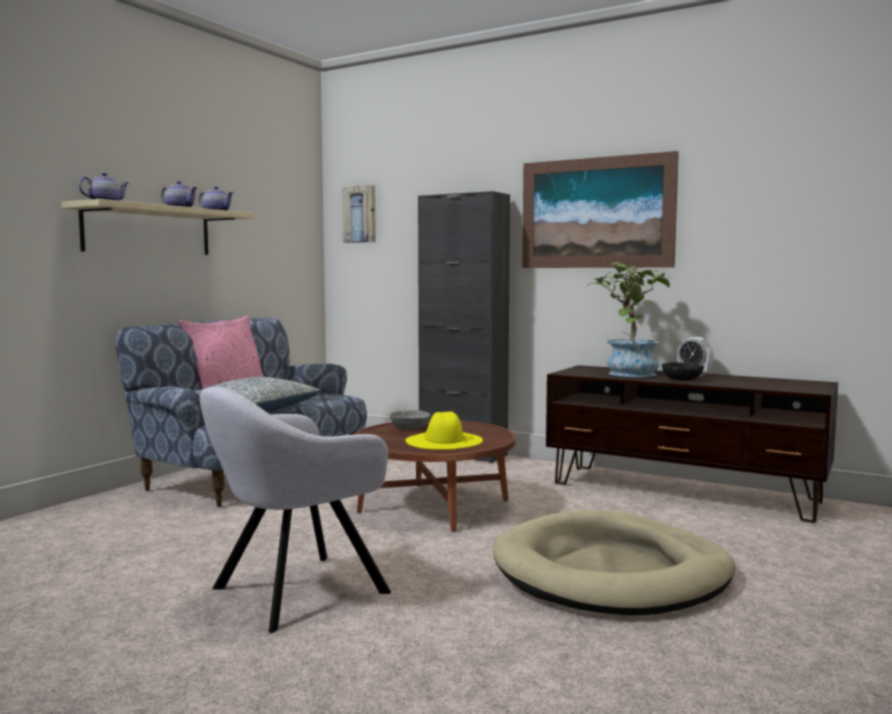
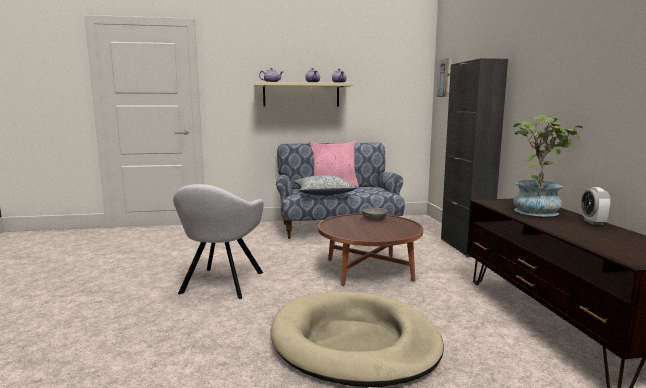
camera: 50 degrees right, 5 degrees up
(293, 592) = (221, 284): grey armchair -> grey armchair turned 90 degrees counterclockwise
(444, 440) = (365, 230): yellow hat -> none
(596, 213) = (555, 70): picture -> none
(681, 380) = (551, 224): black bowl -> none

